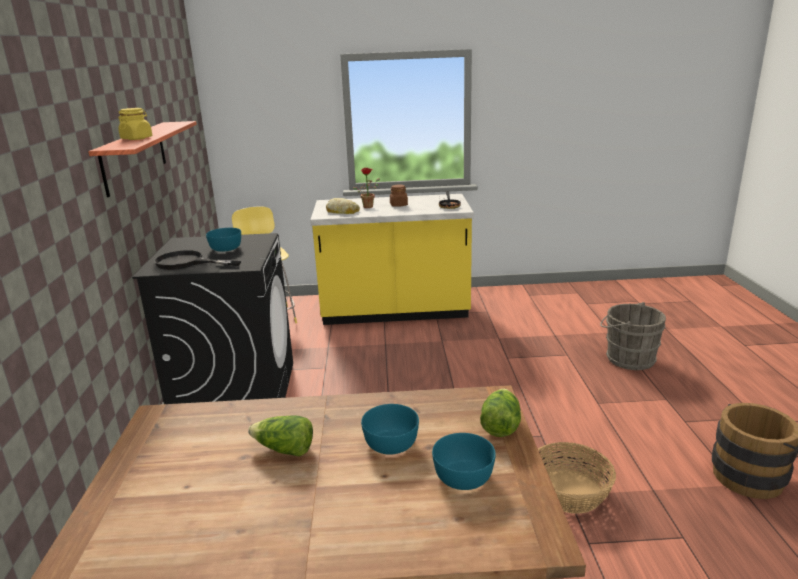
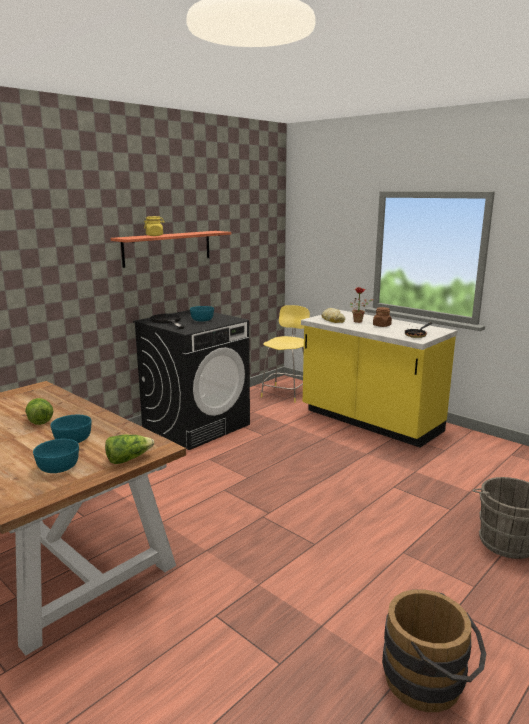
camera: 45 degrees right, 5 degrees down
(570, 491) = (264, 584): basket -> none

